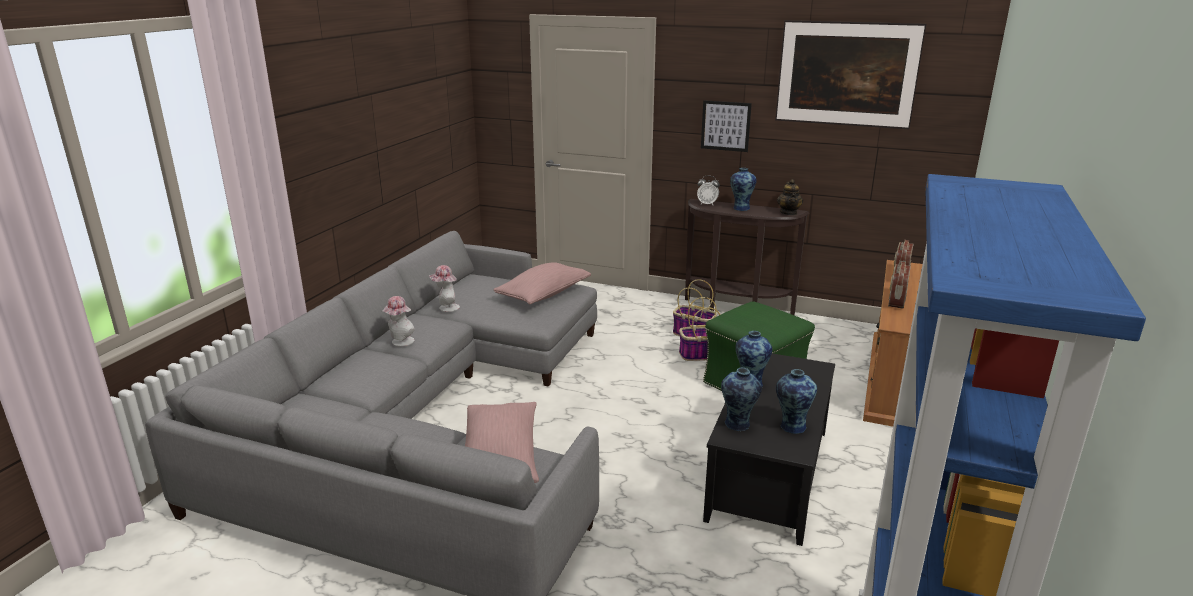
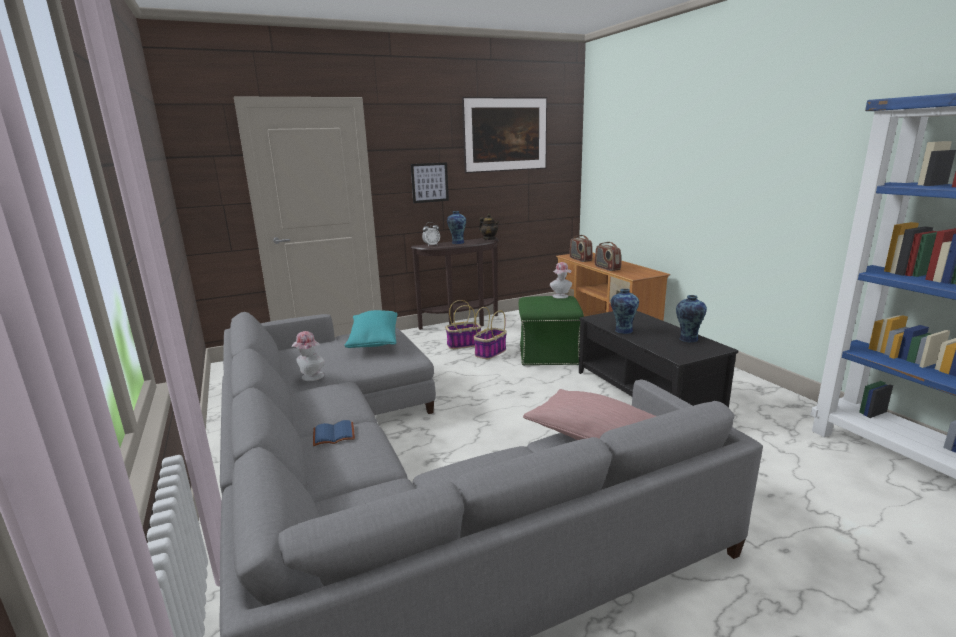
camera: 45 degrees left, 5 degrees down
(377, 358) = (333, 435): none -> blue book
(400, 342) = (327, 415): hat -> hat (561, 297)
(543, 295) = (374, 341): pink pillow -> turquoise pillow
(738, 425) = (668, 350): vase -> none

